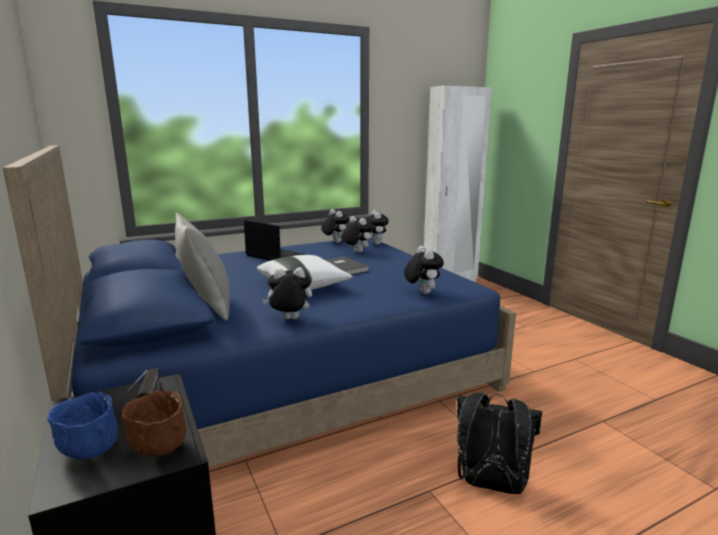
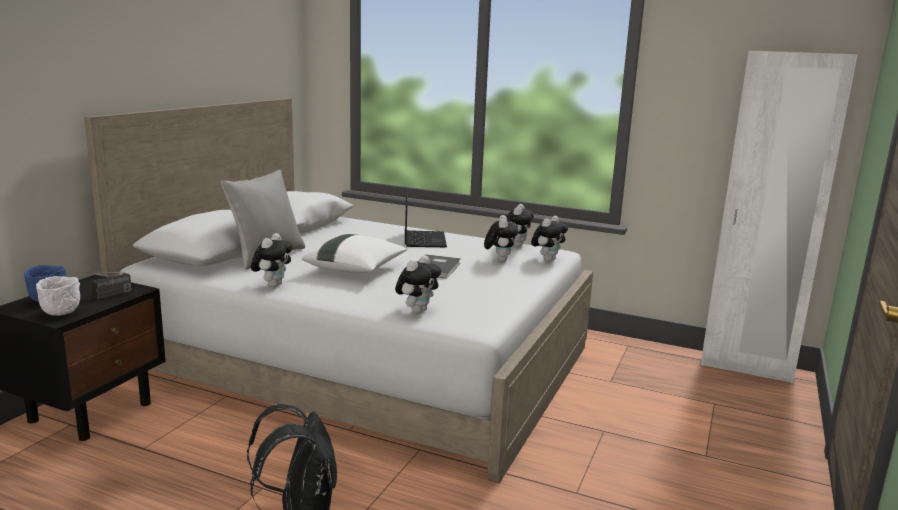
camera: 50 degrees right, 0 degrees up
(159, 448) = (62, 313): brown bowl -> white bowl
(282, 372) = (366, 359): blue bed -> white bed
(289, 319) = (273, 285): plush toy -> plush toy turned 60 degrees clockwise

